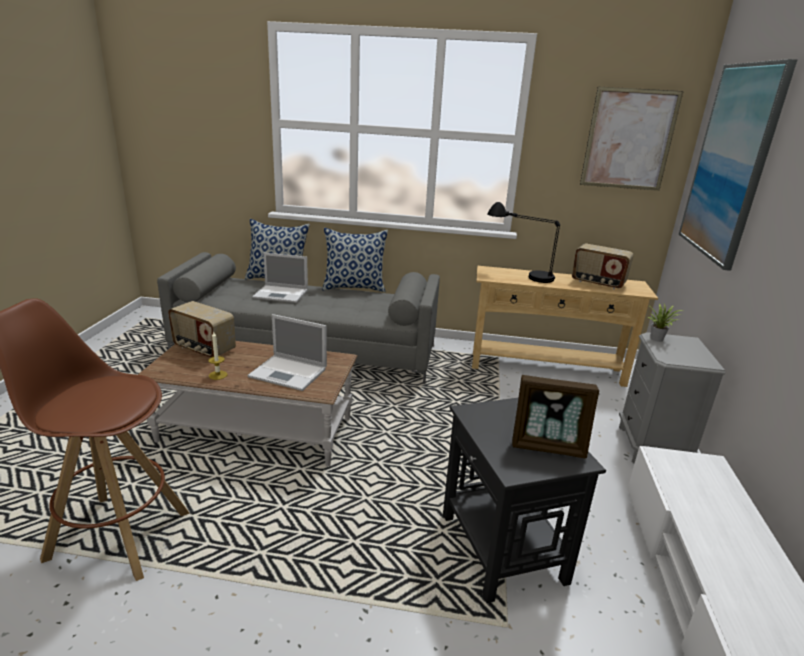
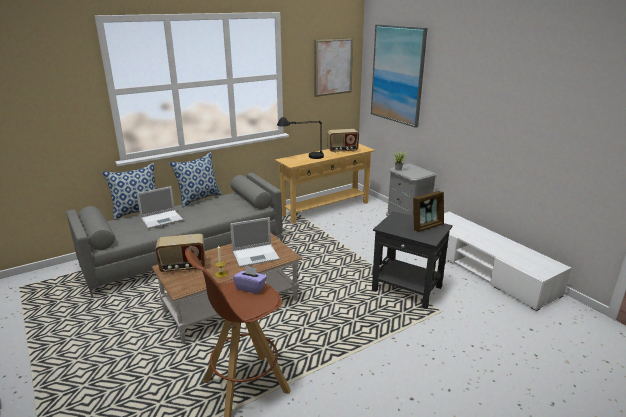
camera: 40 degrees left, 0 degrees up
(122, 393) = (250, 287): none -> purple tissue box

